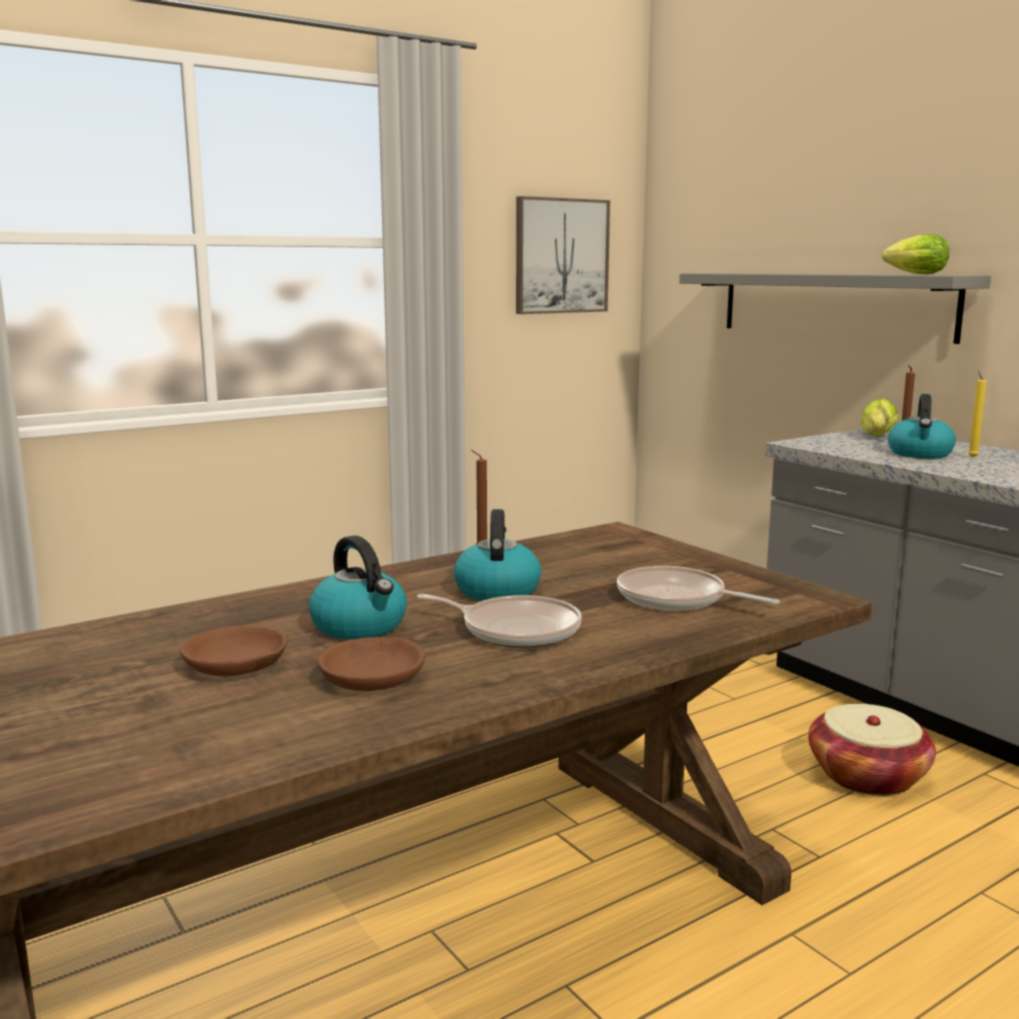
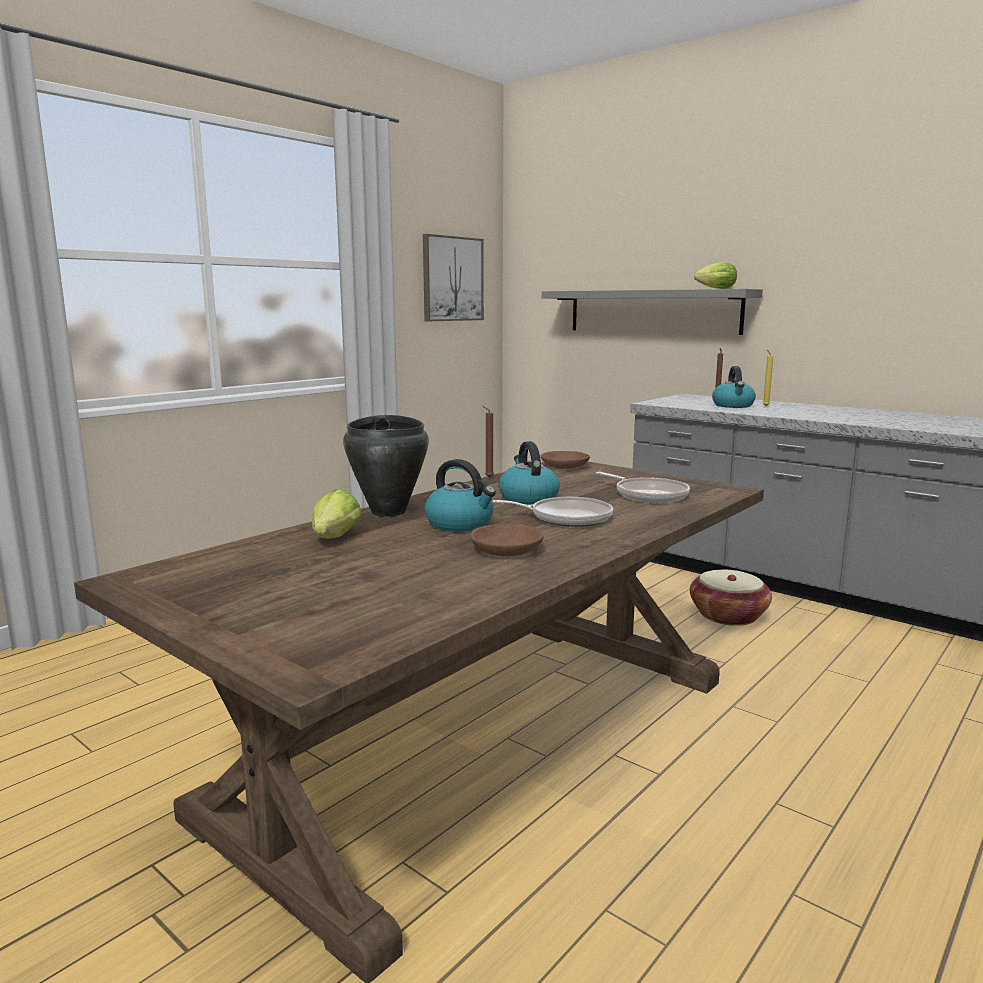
camera: 15 degrees left, 0 degrees up
(236, 666) = (403, 551): brown bowl -> brown bowl (565, 466)
(291, 597) = (389, 512): none -> black cooking pot
(676, 599) = (648, 495): frying pan -> frying pan turned 150 degrees counterclockwise
(877, 437) = (695, 398): lettuce -> lettuce (334, 539)

